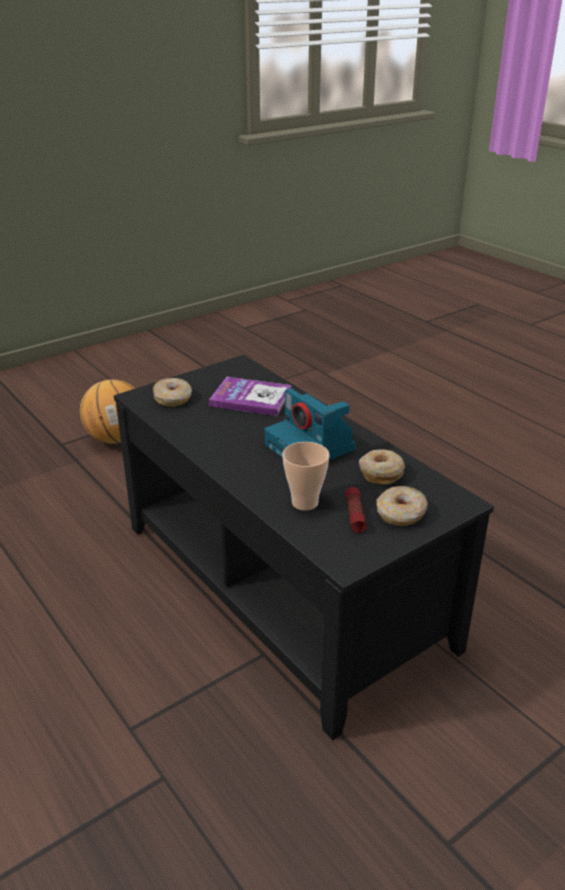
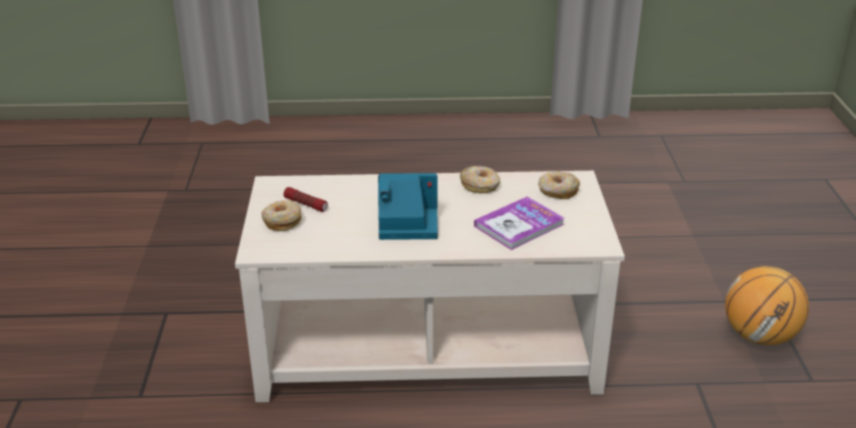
camera: 125 degrees right, 0 degrees up
(283, 584) = (427, 347): black coffee table -> beige coffee table
(305, 503) = (343, 193): cup -> none
(380, 473) = (335, 235): donut -> donut (480, 185)

